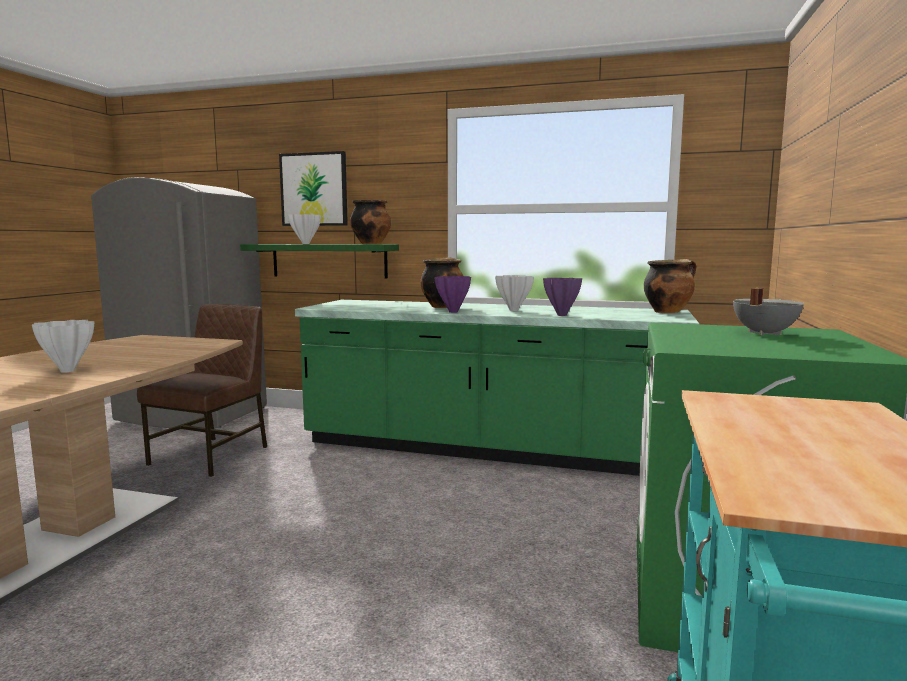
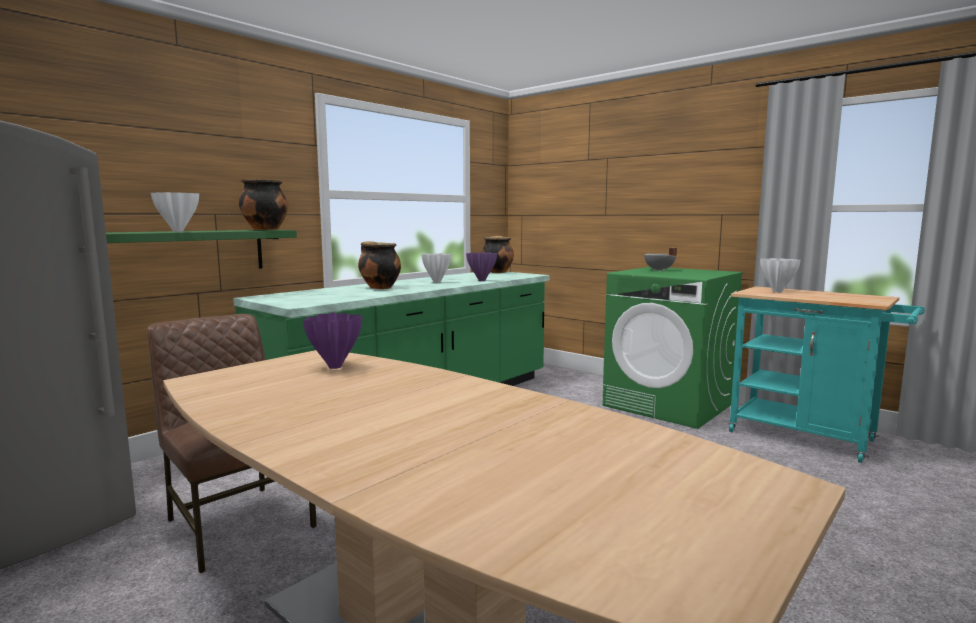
camera: 65 degrees left, 0 degrees up
(68, 371) = (425, 399): white vase -> white vase (777, 292)
(314, 189) = (156, 158): picture -> none
(452, 312) = (420, 289): purple vase -> purple vase (334, 367)

